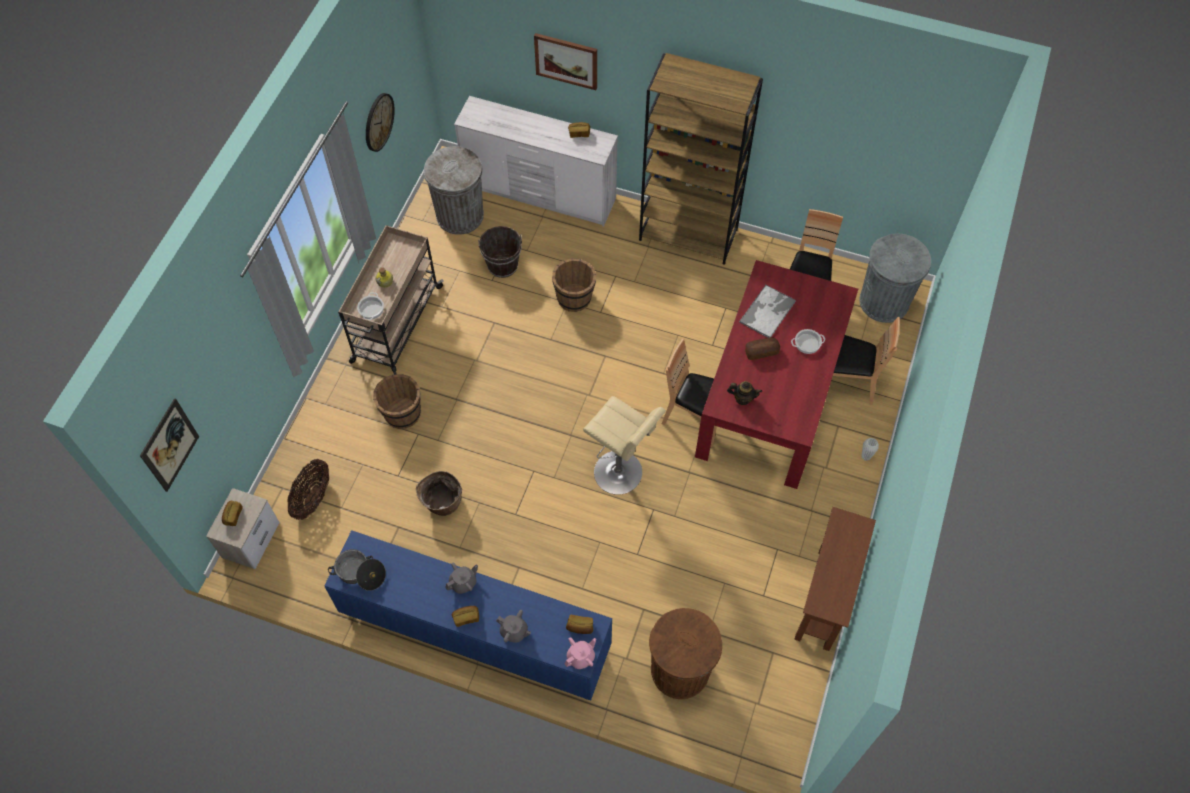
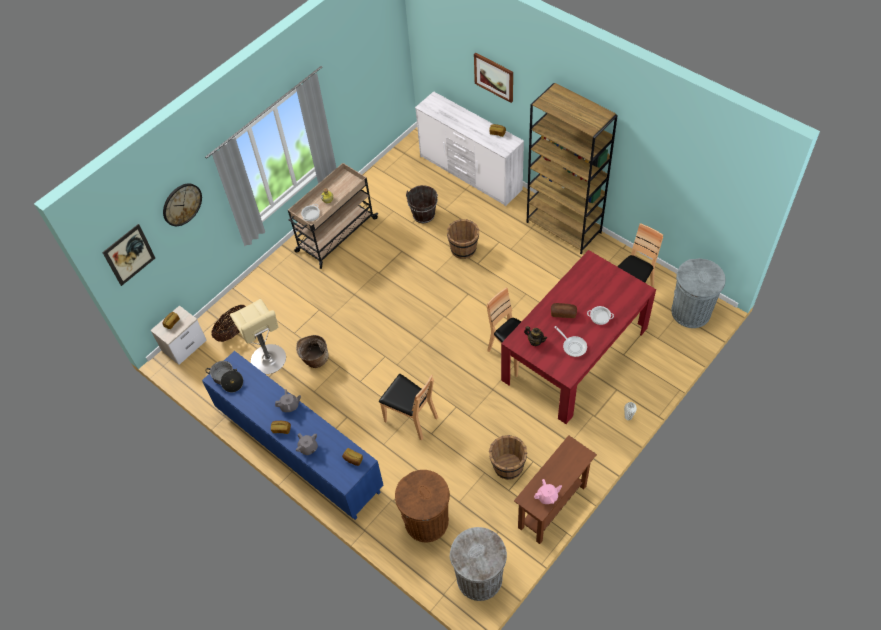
camera: 25 degrees right, 5 degrees down
(378, 122) = (355, 90): wall clock -> wall clock (182, 204)
(402, 414) = (314, 294): brown bucket -> brown bucket (507, 466)
(460, 215) = (409, 174): grey trash can -> grey trash can (479, 578)
(581, 657) = (345, 479): pink teapot -> pink teapot (547, 496)
(621, 474) = (444, 376): beige stool -> beige stool (269, 361)
(767, 311) = (580, 287): tray -> none
(791, 391) = (573, 346): none -> frying pan
(846, 384) = (635, 361): brown chair -> brown chair (411, 418)

